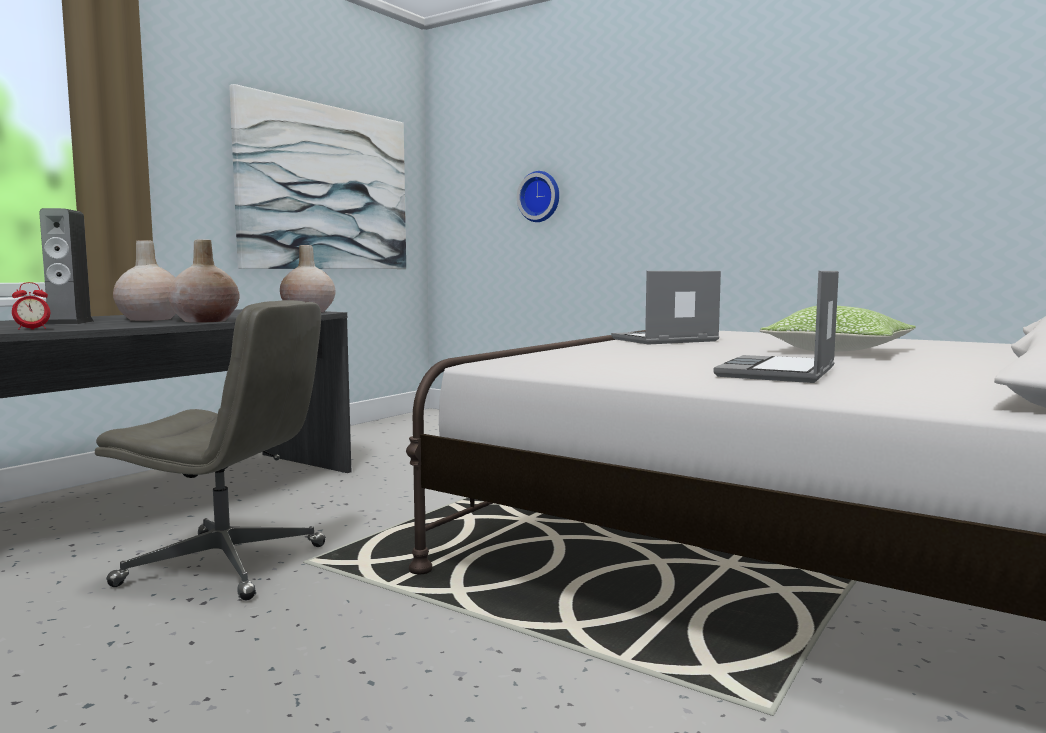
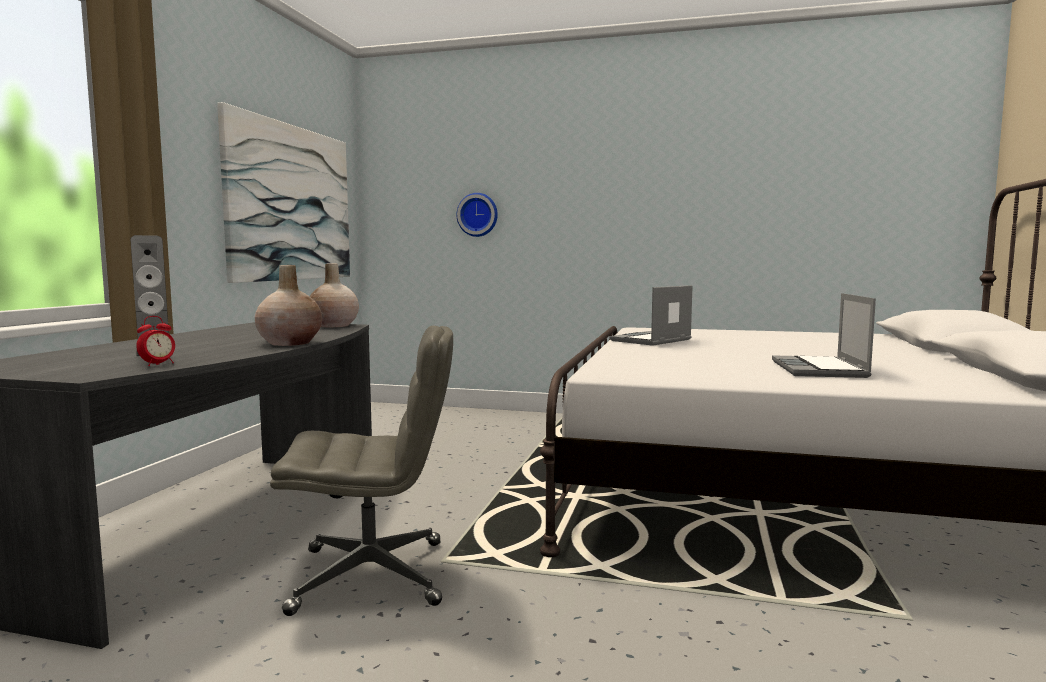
camera: 20 degrees left, 0 degrees up
(149, 319) = (219, 343): beige vase -> none
(838, 351) = (794, 346): pillow -> none

